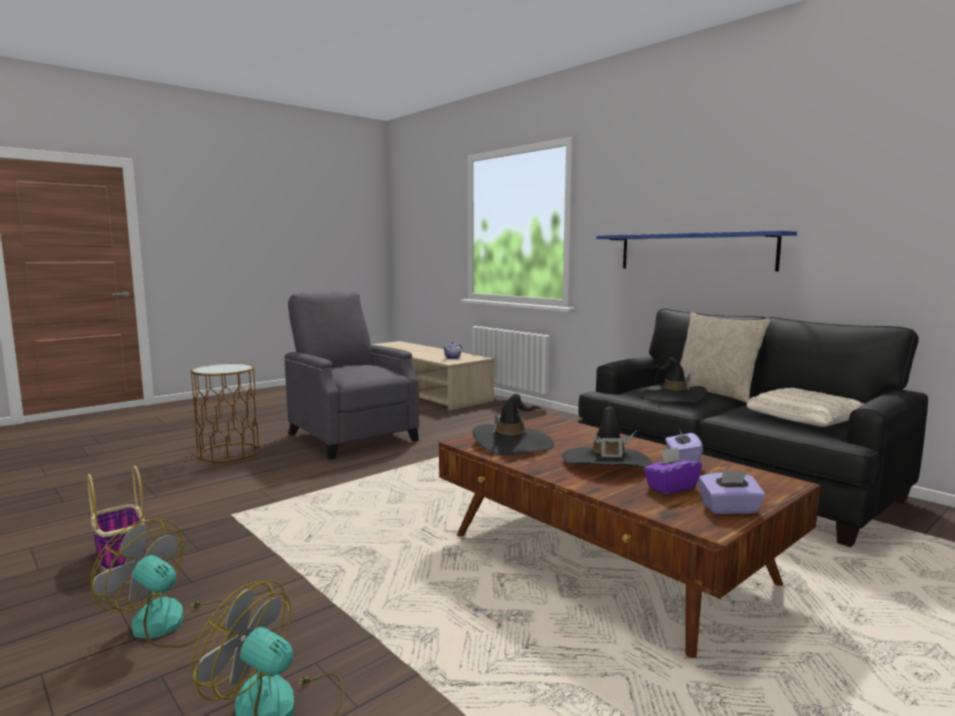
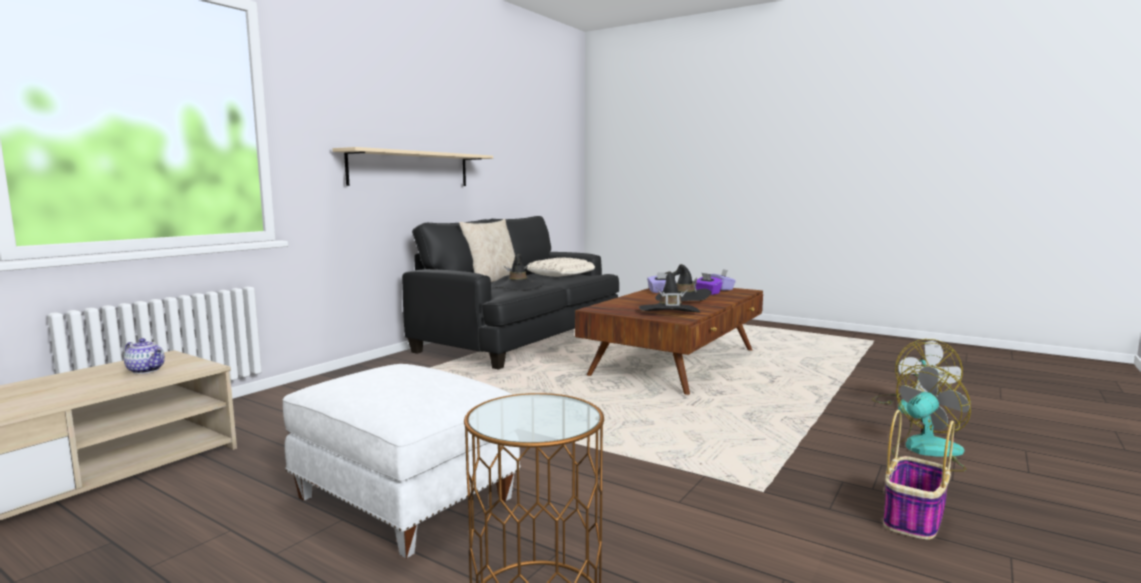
camera: 105 degrees left, 0 degrees up
(169, 624) = (926, 452): fan -> fan turned 135 degrees counterclockwise
(350, 436) = (402, 498): grey armchair -> white ottoman
(694, 252) = (411, 169): blue shelf -> beige shelf

